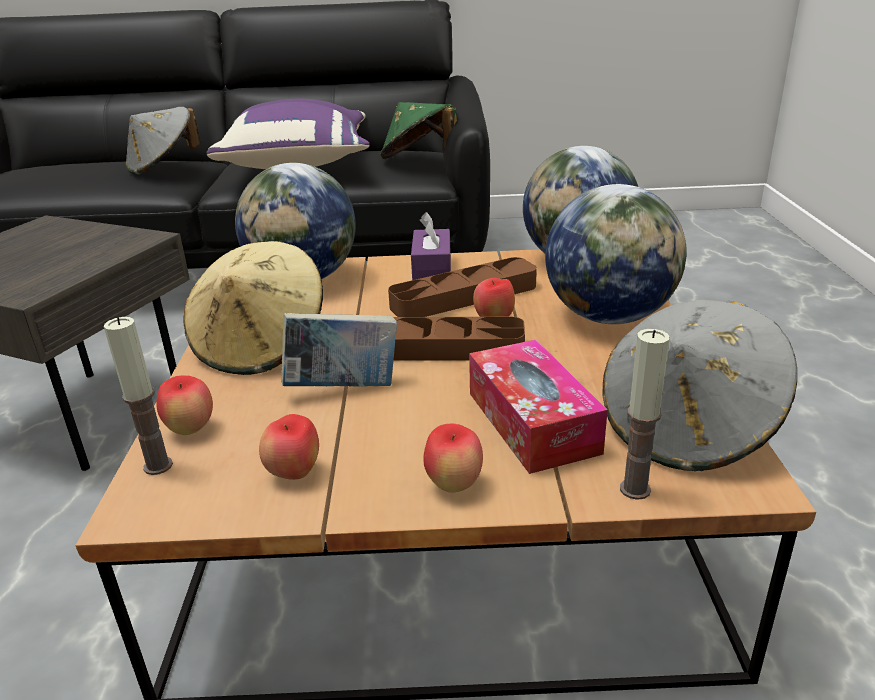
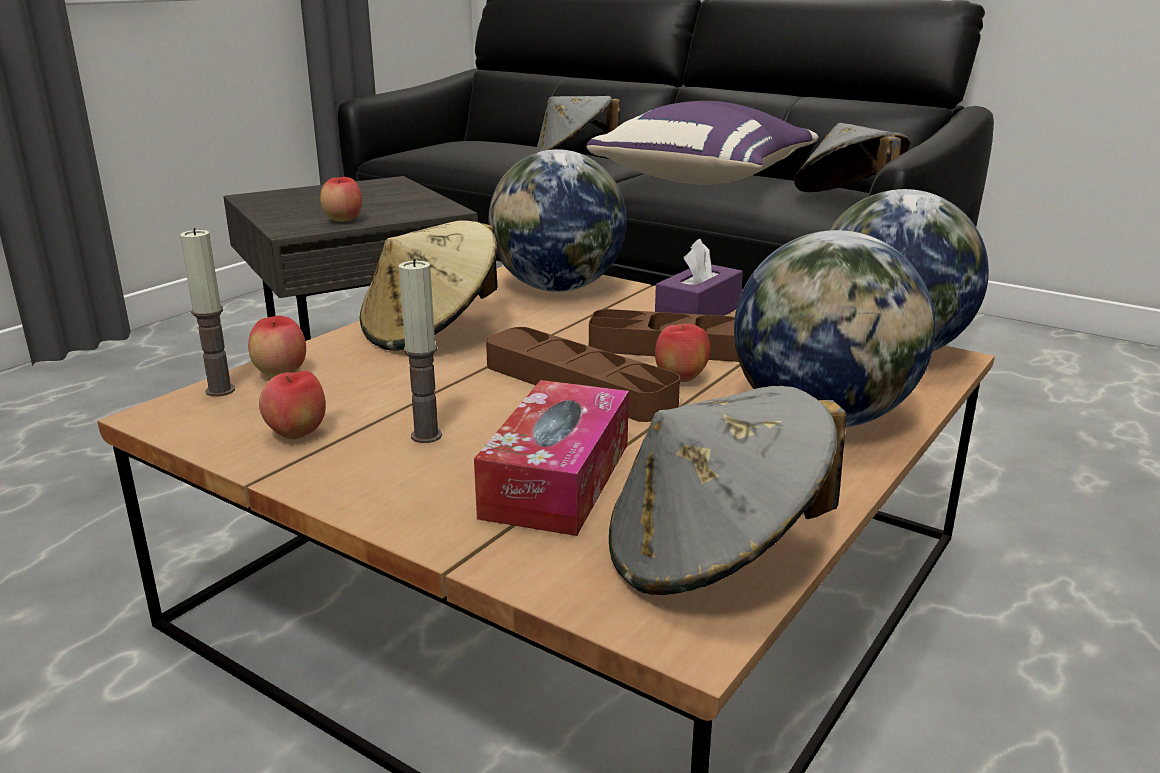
camera: 35 degrees right, 5 degrees down
(343, 388) = (440, 387): book -> none
(418, 159) = (847, 200): green hat -> grey hat
(454, 485) = (398, 498): apple -> apple (343, 221)
(635, 489) = (552, 578): candle -> candle (426, 436)

